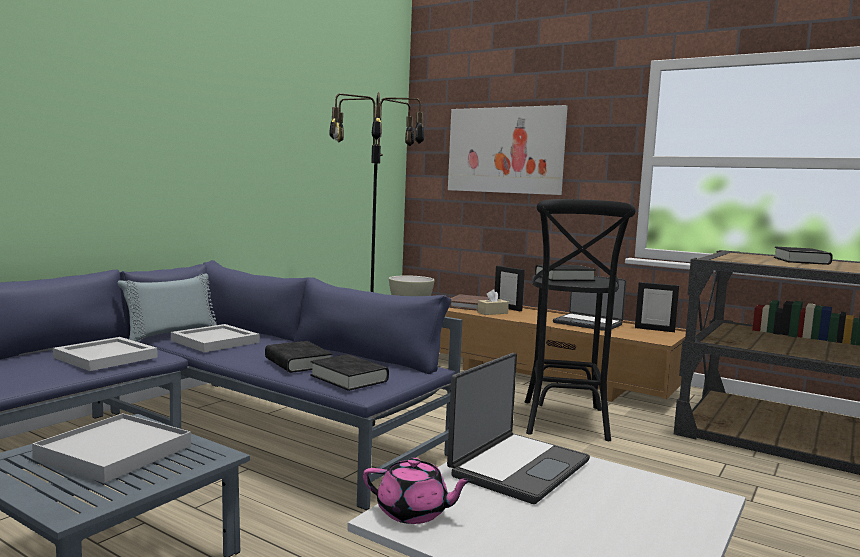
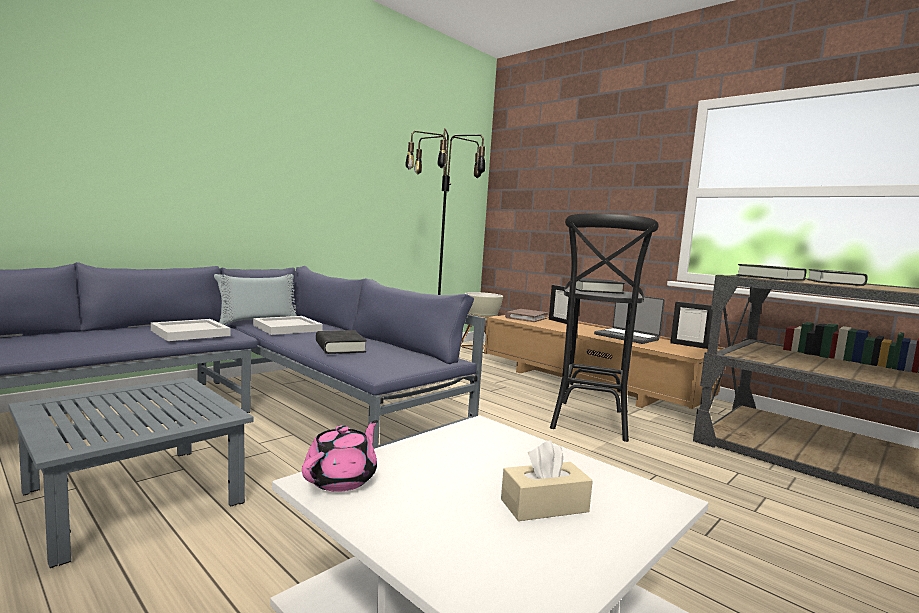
camera: 10 degrees right, 0 degrees up
(114, 452) = (144, 404): white tray -> none
(349, 378) = (373, 361): black book -> black book (770, 278)
(414, 512) = (342, 479): pink teapot -> pink teapot turned 90 degrees counterclockwise
(492, 313) = (544, 324): beige tissue box -> beige tissue box (544, 506)
(505, 150) = (567, 186): picture -> none
(517, 467) = (476, 448): laptop -> none

